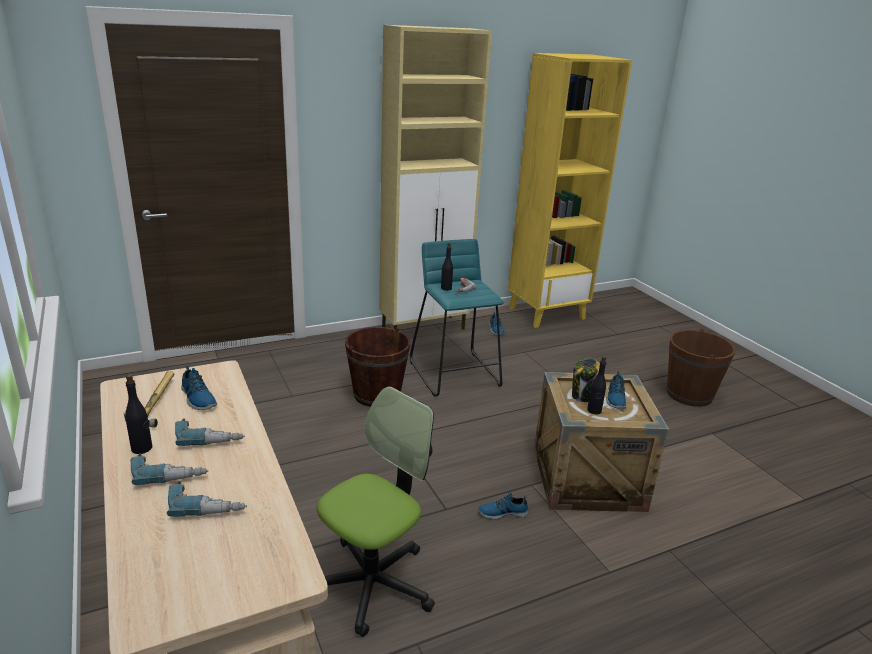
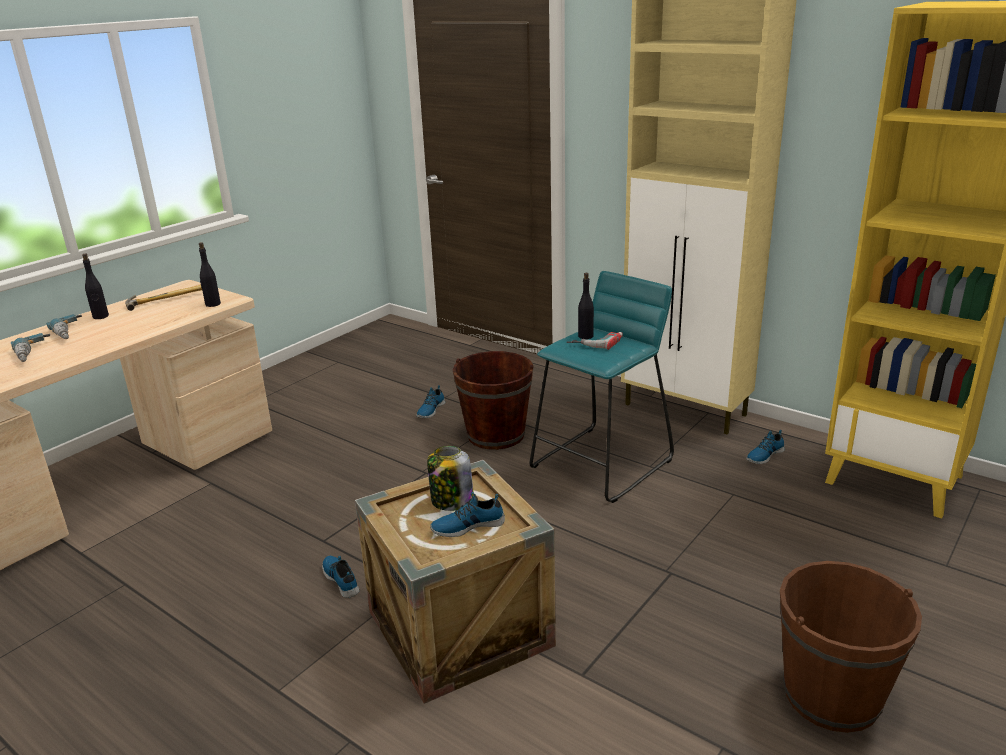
camera: 65 degrees right, 0 degrees up
(197, 398) = (180, 308): shoe -> shoe (430, 410)
(210, 437) = (125, 328): power drill -> none
(373, 583) = (192, 536): office chair -> none
(594, 410) = (417, 516): black bottle -> black bottle (212, 304)

